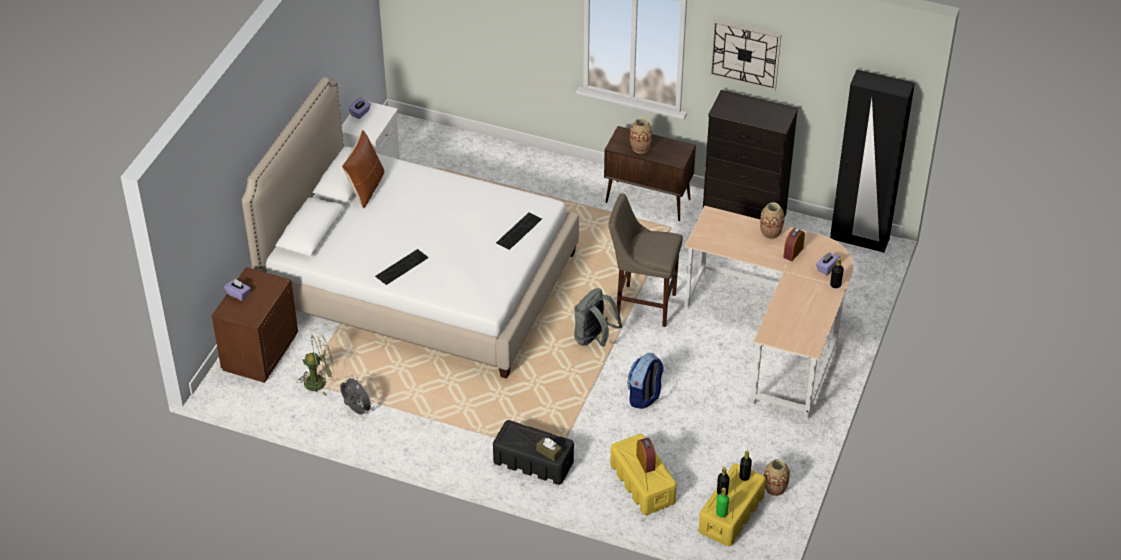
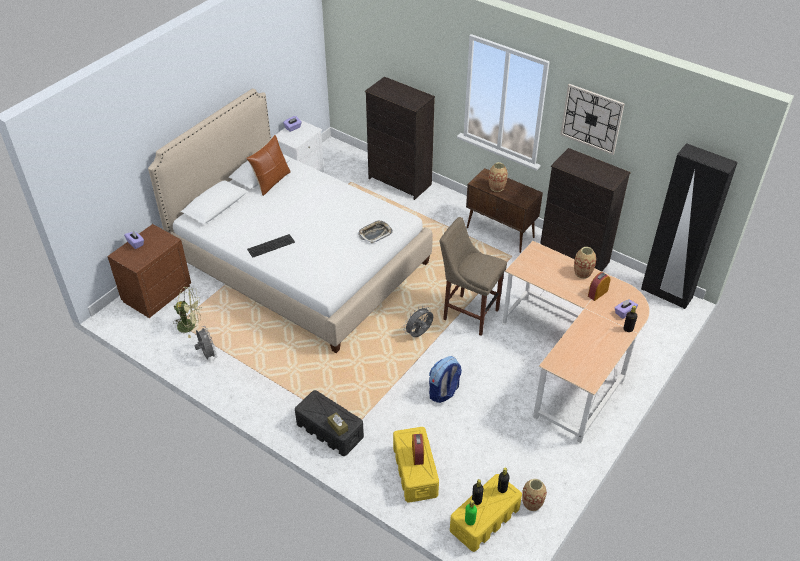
camera: 15 degrees right, 0 degrees up
(502, 158) = (400, 182): none -> black dresser
(518, 230) = (375, 233): keyboard -> tray
(594, 339) = (419, 334): grey backpack -> grey fan

